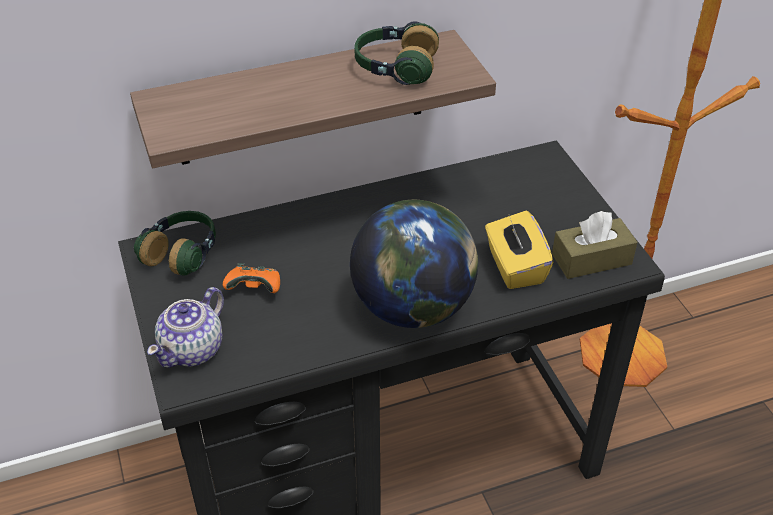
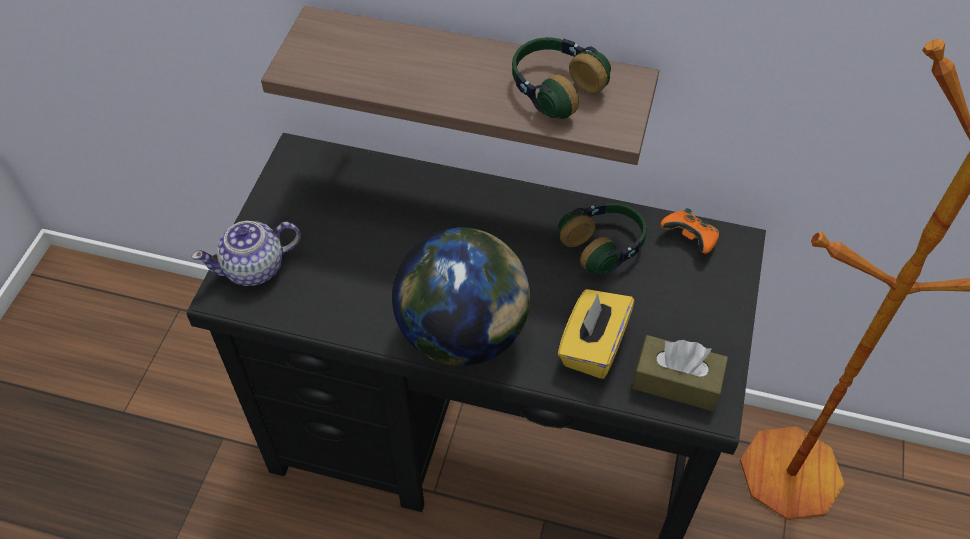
camera: 35 degrees right, 10 degrees up
(182, 253) = (320, 171): headphones -> headphones (604, 246)
(255, 289) = (348, 239): orange game controller -> orange game controller (690, 239)

